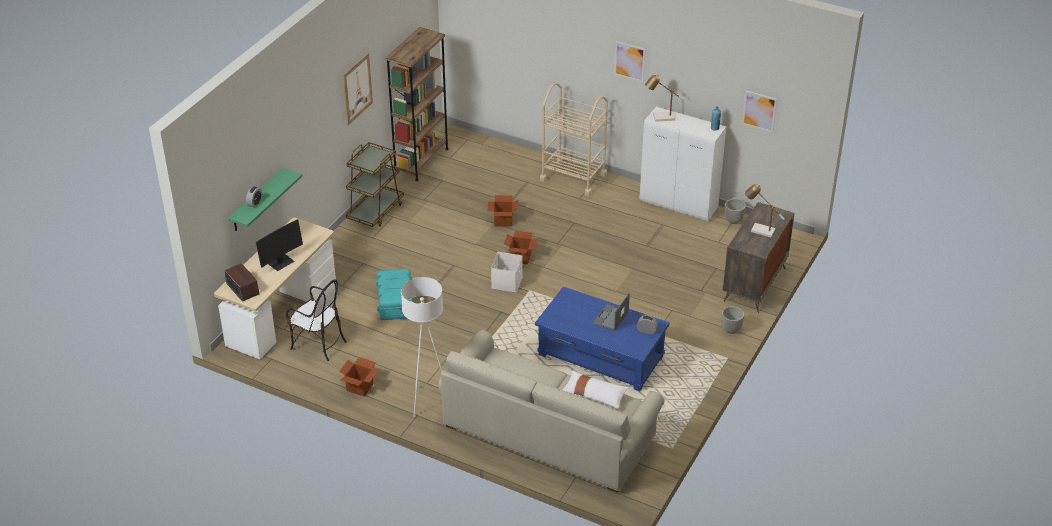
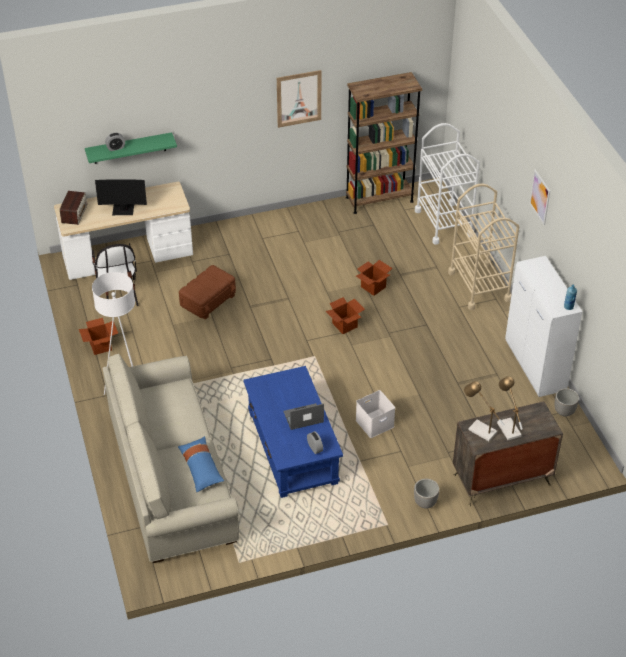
camera: 45 degrees right, 5 degrees up
(375, 211) = (292, 219): brown cart -> none
(395, 304) = (208, 300): turquoise storage box -> brown storage box
(490, 150) = (444, 223): none -> white cart
(507, 282) = (307, 338): white storage box -> white storage box (374, 424)
(594, 394) = (201, 468): white pillow -> blue pillow
(661, 118) = (534, 268): table lamp -> table lamp (479, 429)
(759, 111) = (607, 313): picture -> none

